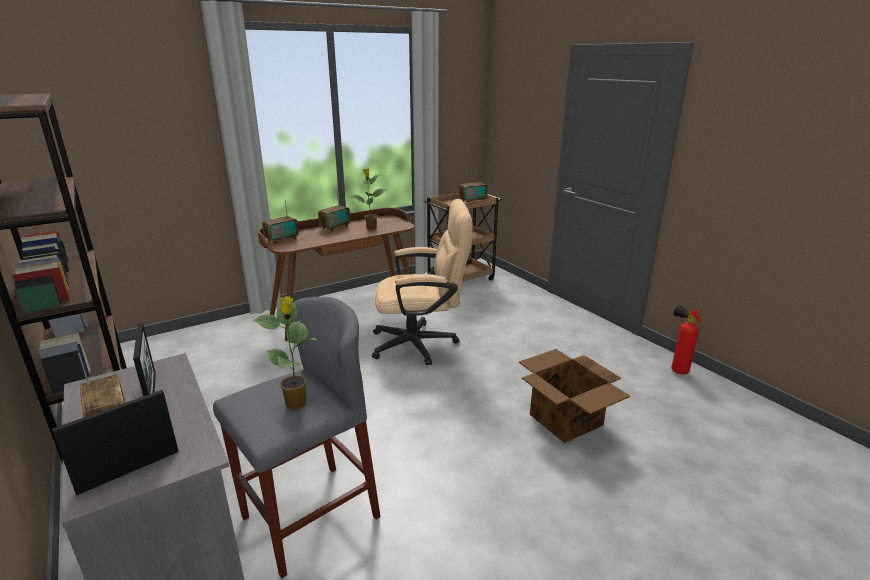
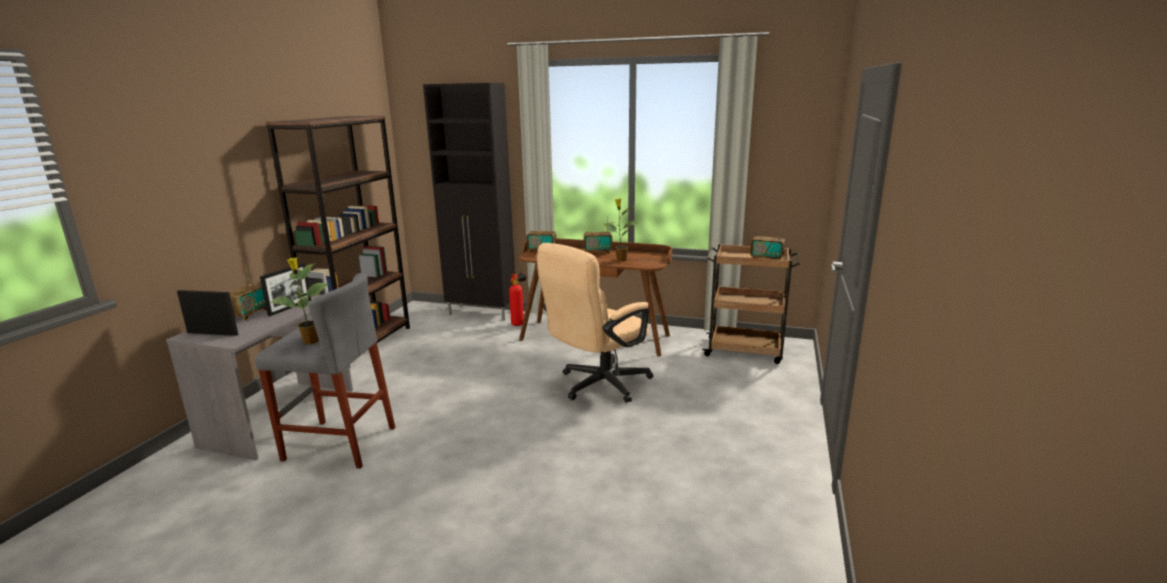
camera: 50 degrees right, 5 degrees down
(192, 334) = (482, 313): none -> black cabinet
(422, 344) = (597, 386): beige office chair -> beige office chair turned 90 degrees clockwise
(566, 420) = (578, 505): cardboard box -> none
(676, 369) = (798, 549): fire extinguisher -> fire extinguisher (519, 323)

